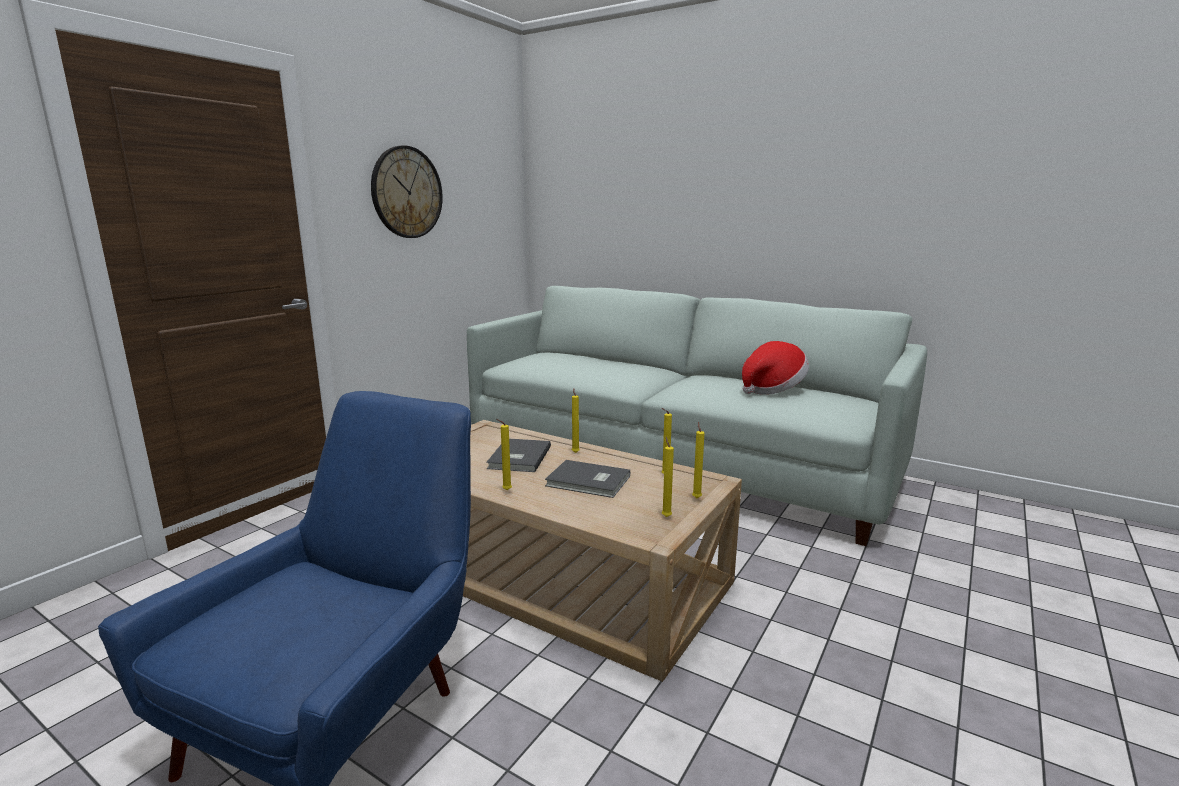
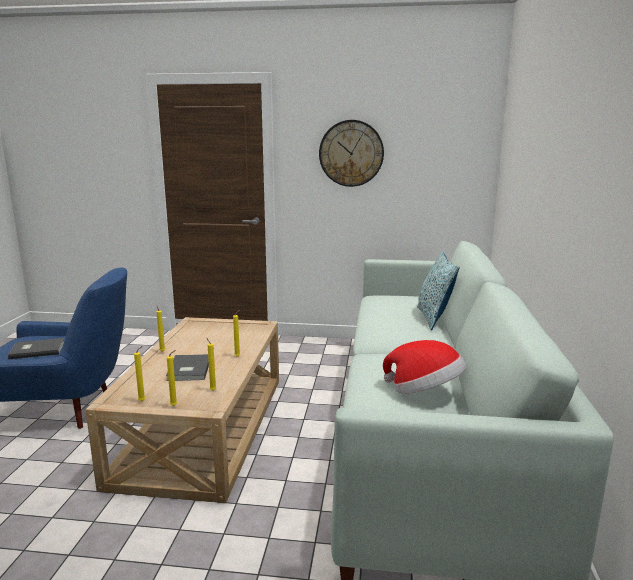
camera: 65 degrees right, 0 degrees up
(517, 458) = (216, 344): grey book -> grey book (37, 350)
(607, 360) = (433, 318): none -> pillow

